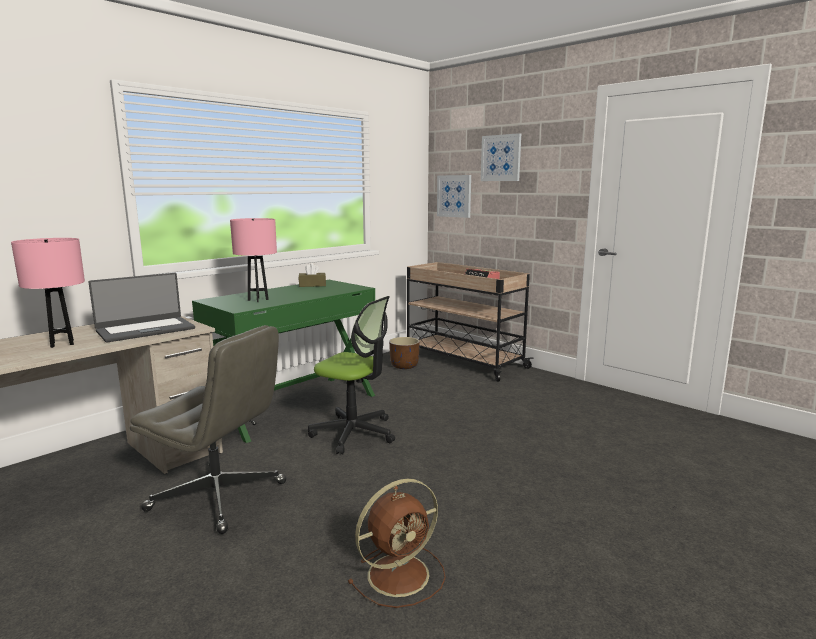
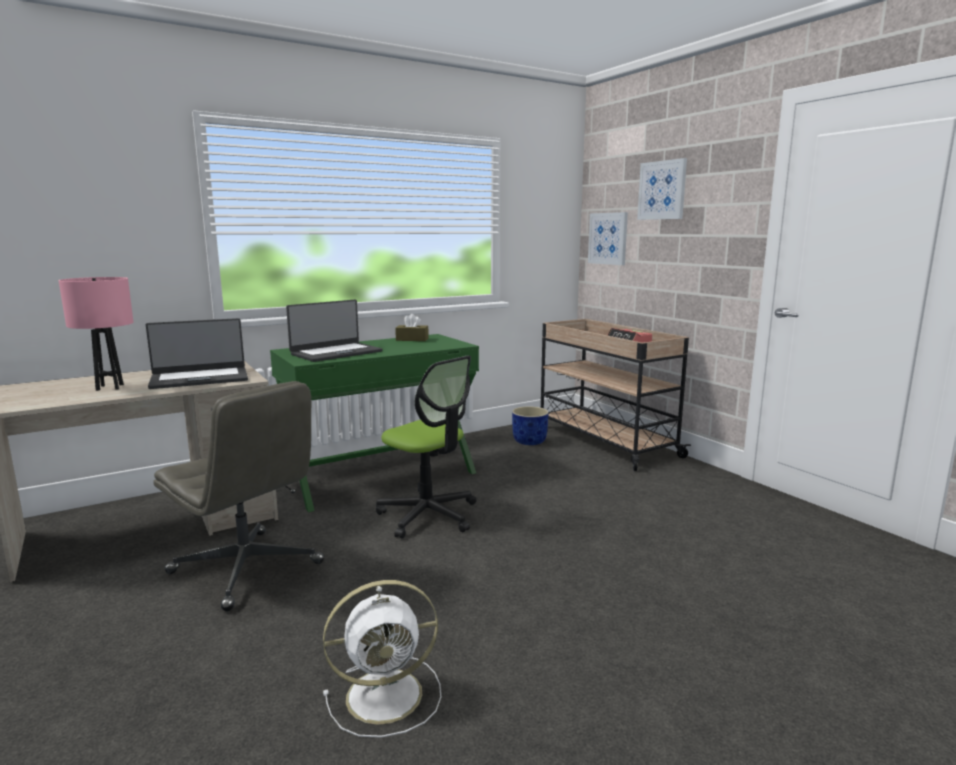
camera: 15 degrees right, 0 degrees up
(258, 300) = (336, 353): pink table lamp -> laptop
(401, 573) = (388, 694): brown fan -> white fan
(404, 366) = (530, 441): brown planter -> blue planter

